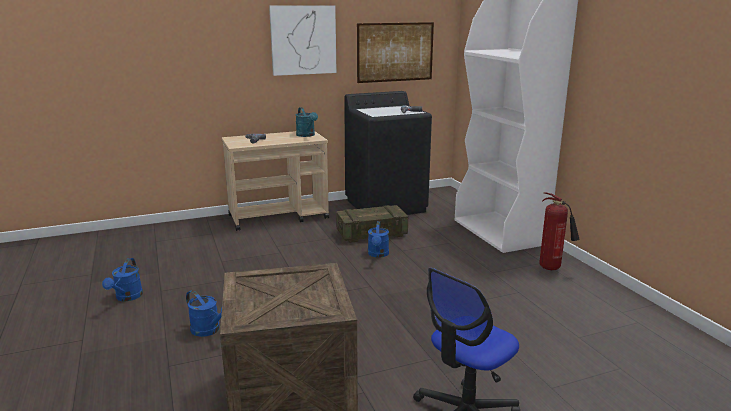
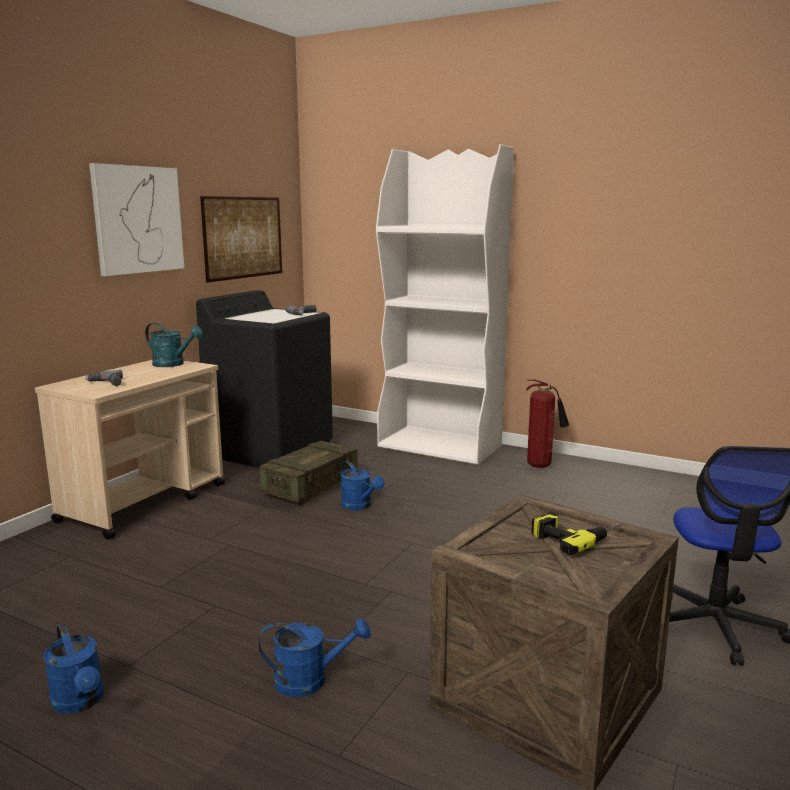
camera: 40 degrees left, 5 degrees down
(305, 294) = (575, 535): none -> power drill

